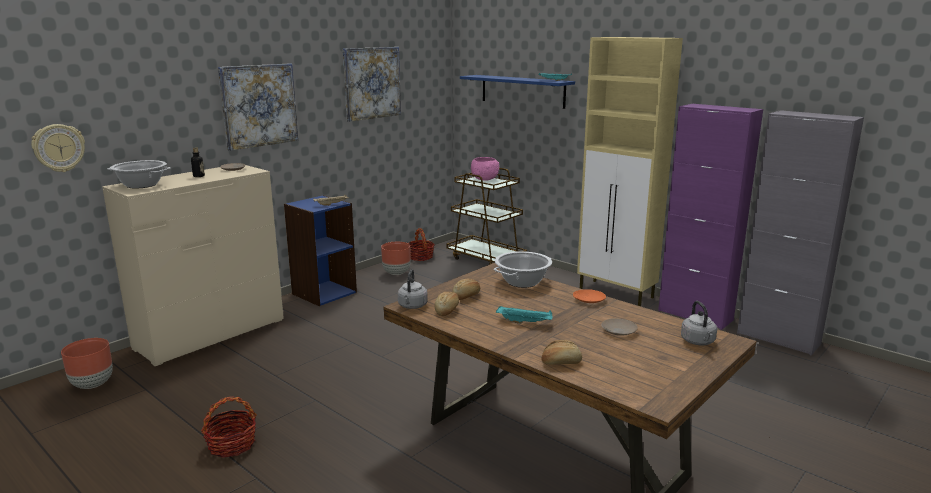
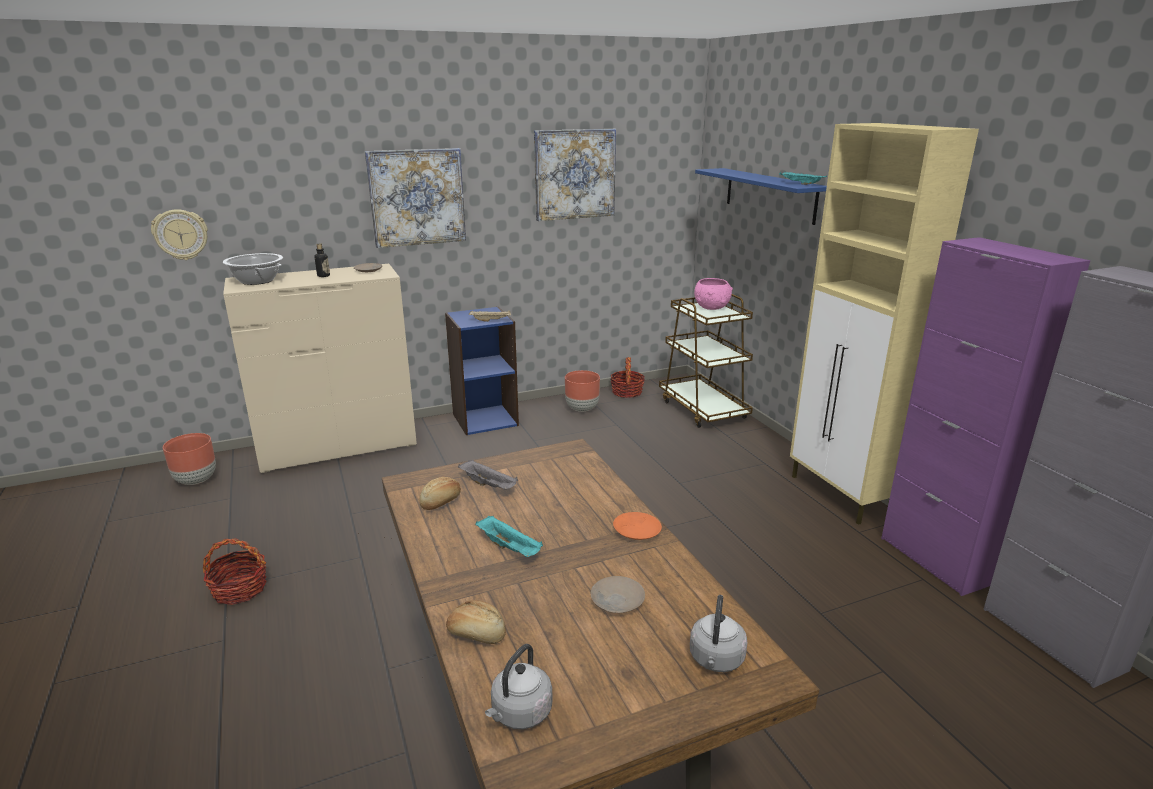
camera: 25 degrees right, 5 degrees up
(412, 306) = (411, 485): grey kettle -> grey kettle (519, 714)
(467, 296) = (489, 485): bread -> grey tray
(522, 282) = (583, 478): cooking pot -> none

